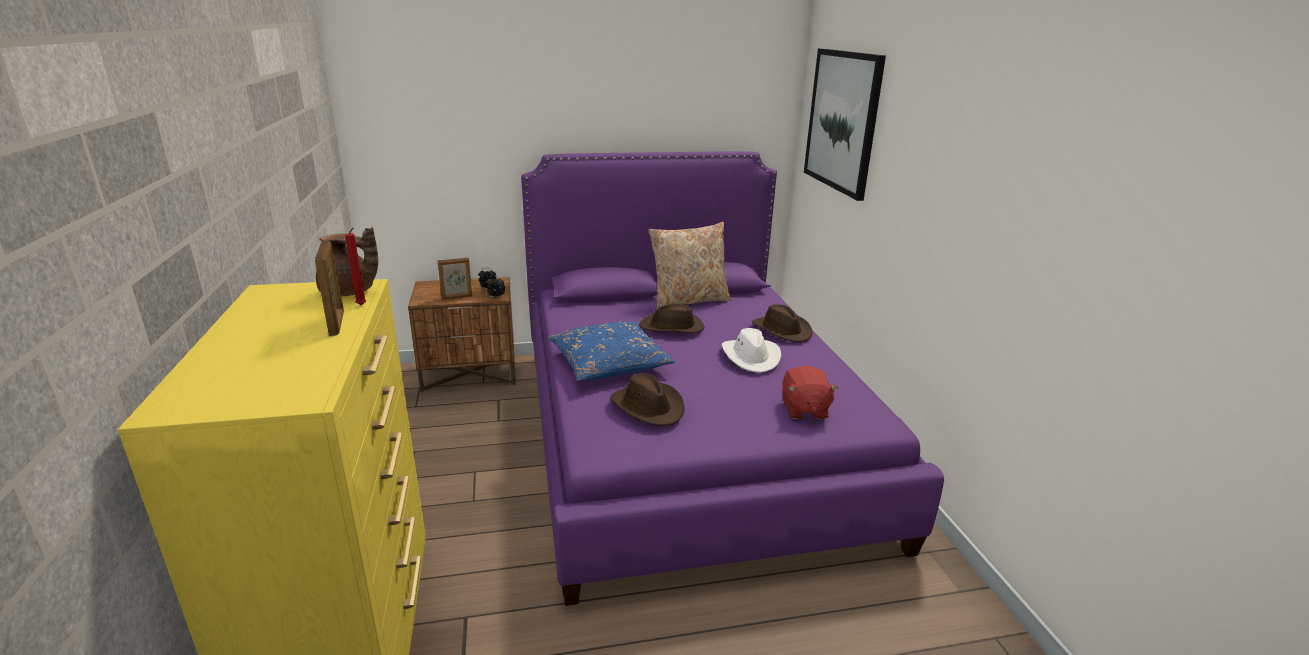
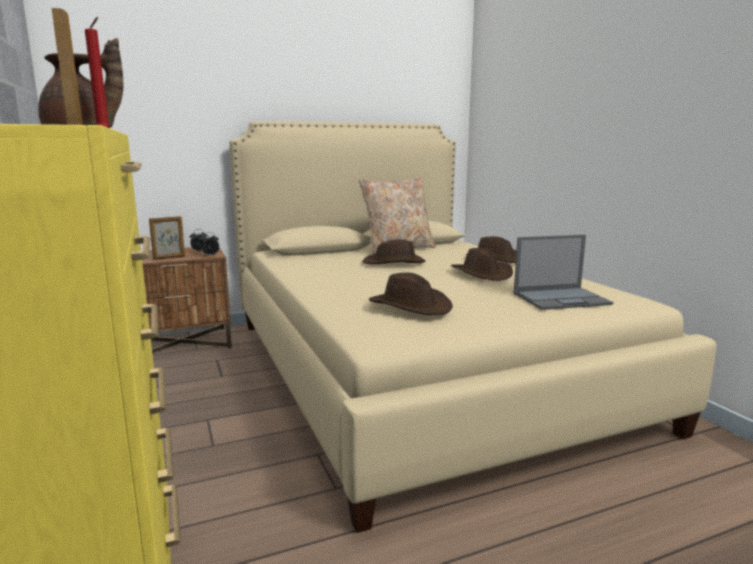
camera: 10 degrees left, 10 degrees down
(609, 363) = (349, 285): blue pillow -> none
(685, 435) = (416, 369): purple bed -> beige bed
(751, 357) = (482, 274): white hat -> brown hat
(804, 410) = (562, 299): red plush toy -> laptop
(842, 121) = (518, 80): picture -> none

